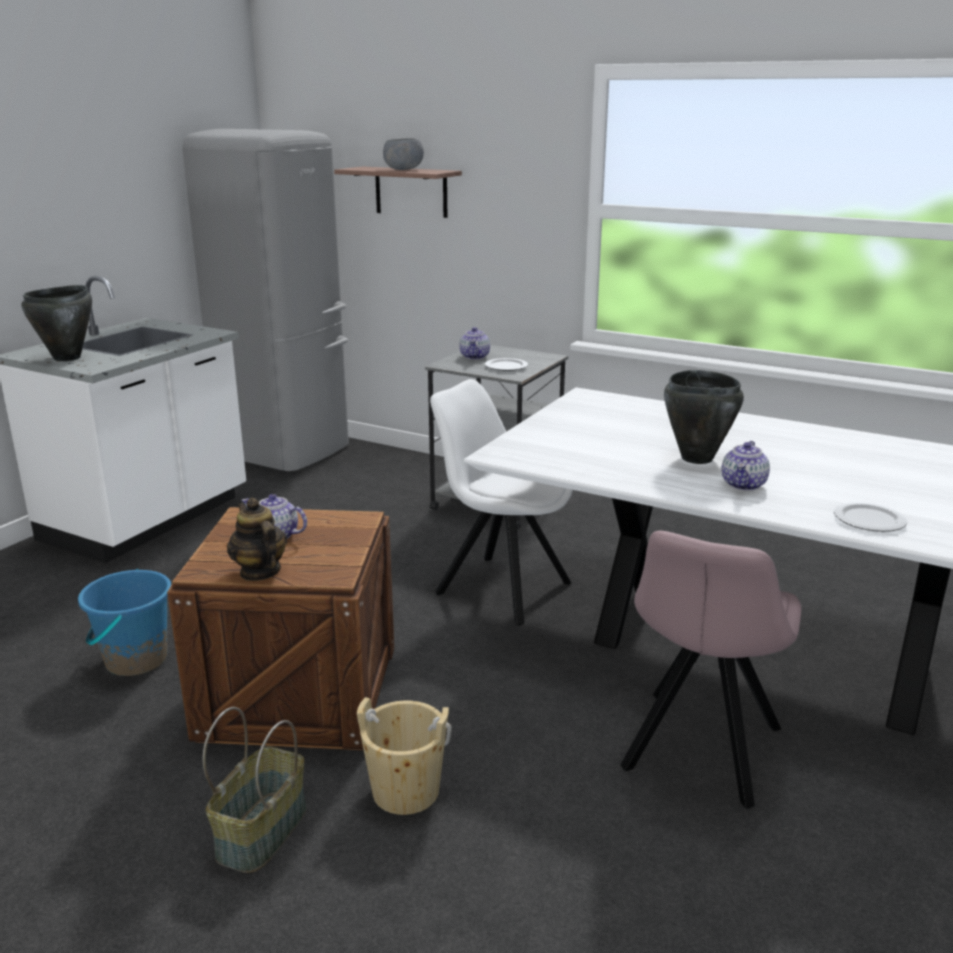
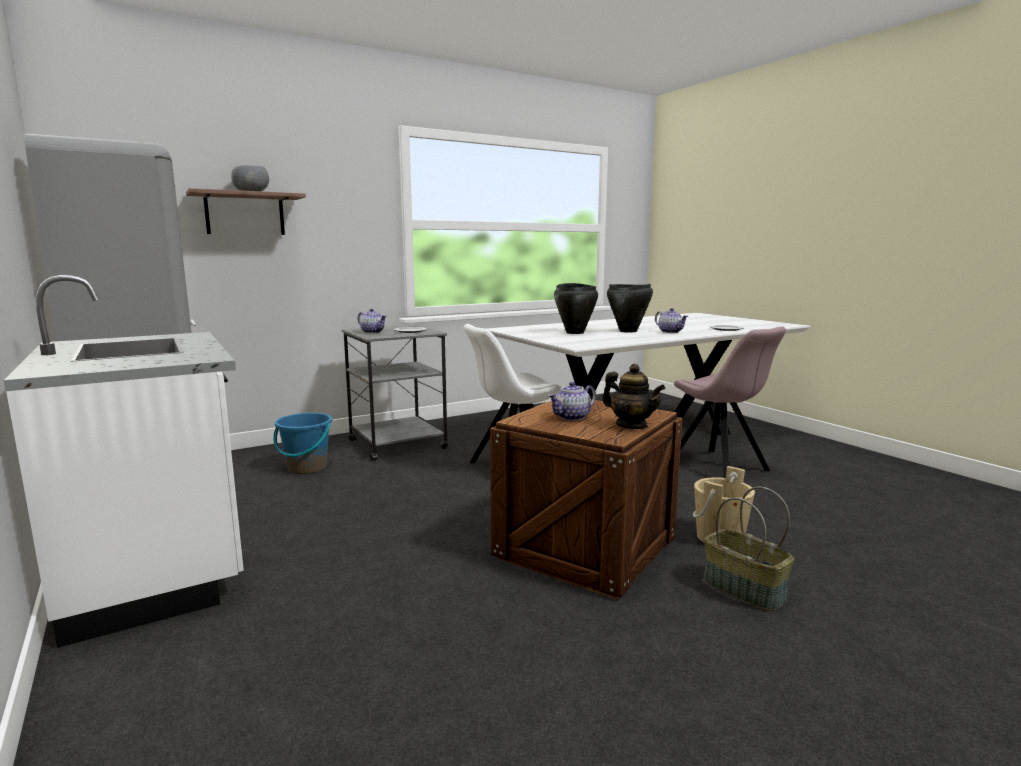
camera: 60 degrees left, 10 degrees down
(68, 358) = (131, 362): black cooking pot -> black cooking pot (575, 332)
(135, 660) = (456, 610): blue bucket -> blue bucket (307, 468)
(259, 572) = (631, 426): teapot -> teapot turned 135 degrees counterclockwise

